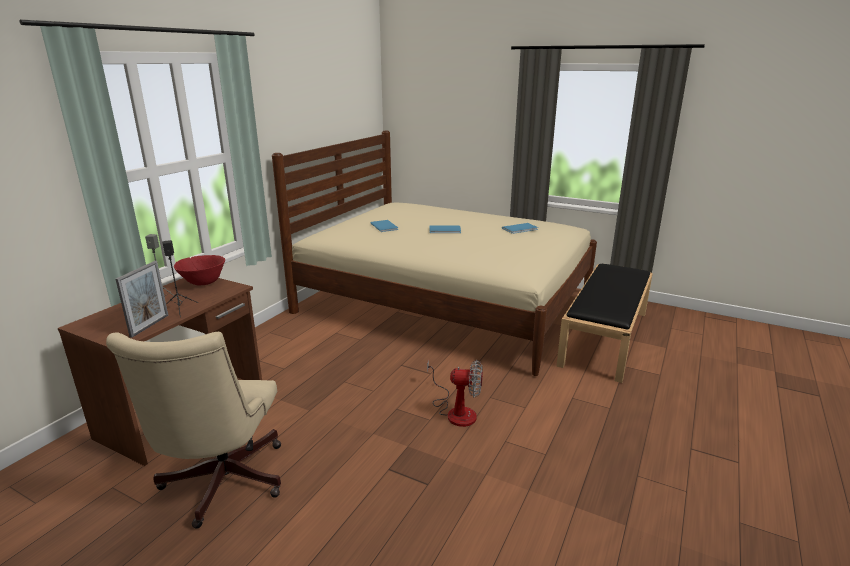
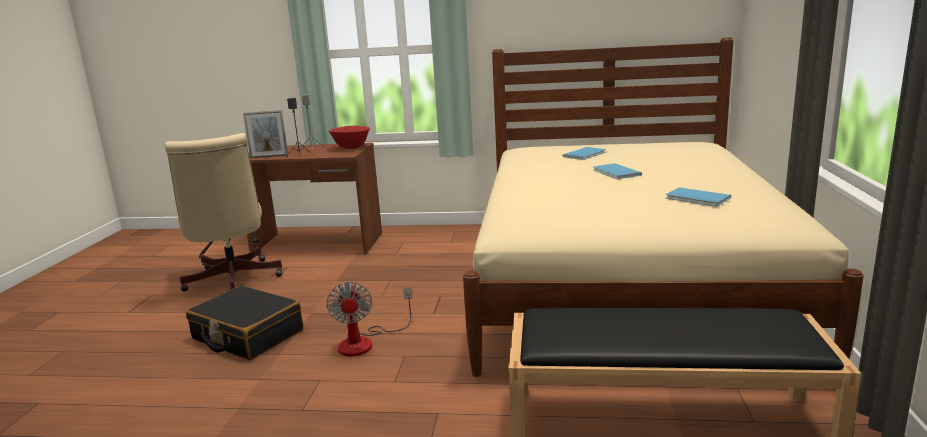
camera: 70 degrees right, 5 degrees down
(221, 485) = (232, 281): beige office chair -> beige office chair turned 90 degrees counterclockwise
(390, 478) = (247, 335): none -> black suitcase

